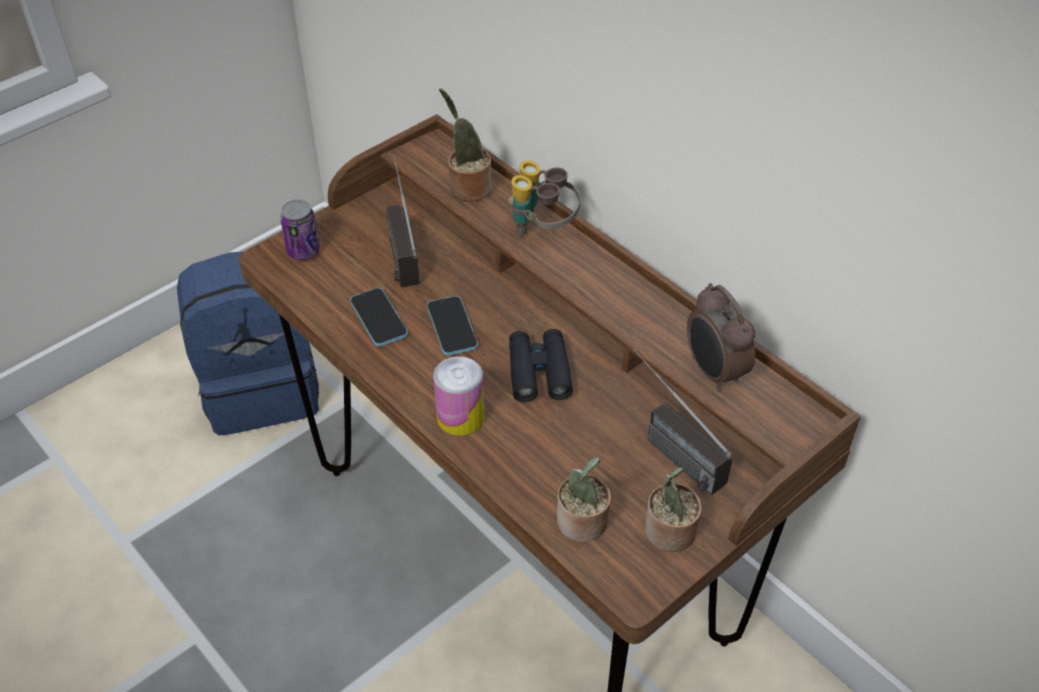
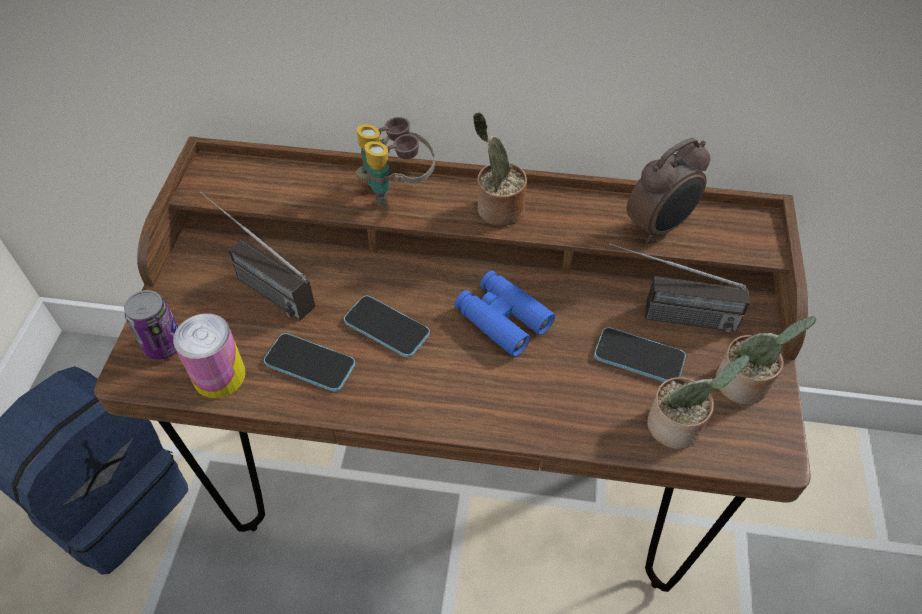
camera: 40 degrees left, 5 degrees up
(460, 416) = (480, 405): can -> can (219, 375)
(467, 187) = (289, 188): potted plant -> potted plant (497, 210)
(539, 372) = (502, 319): black binoculars -> blue binoculars
(610, 461) = (639, 357): none -> phone
(713, 372) = (659, 227): alarm clock -> alarm clock turned 60 degrees counterclockwise

